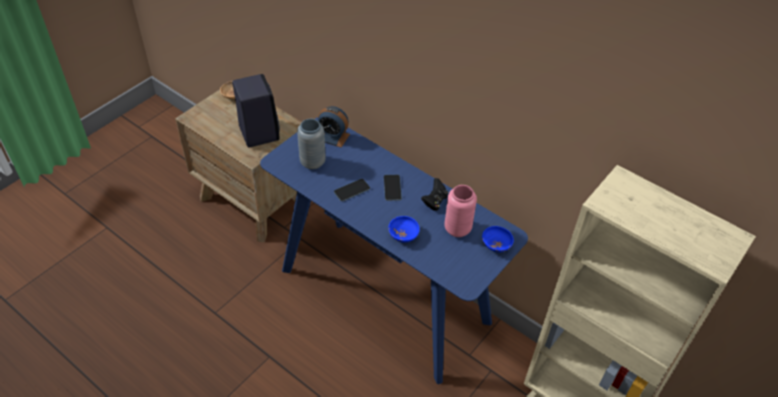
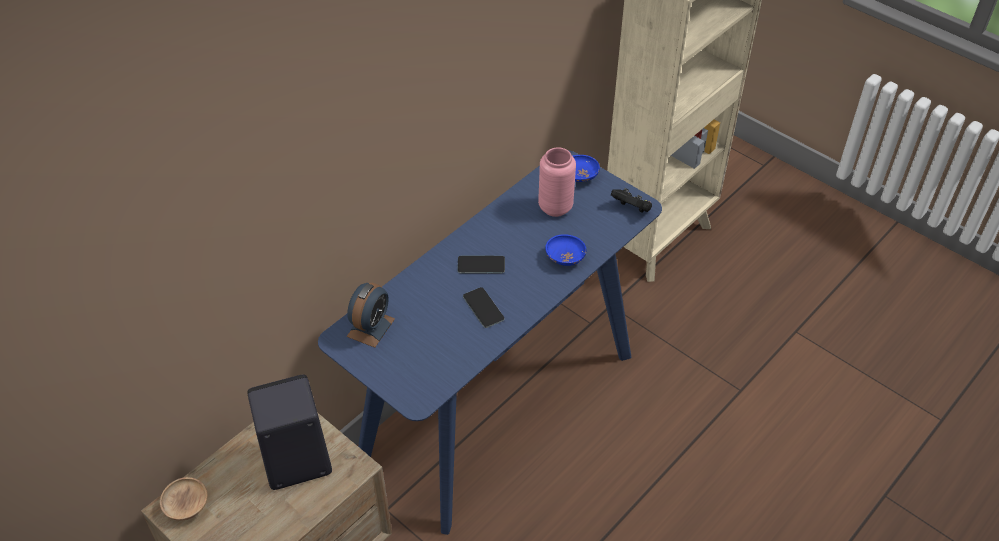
camera: 85 degrees left, 0 degrees up
(312, 162) = (424, 352): grey vase -> none
(434, 201) = (508, 225): black game controller -> black game controller (631, 209)

